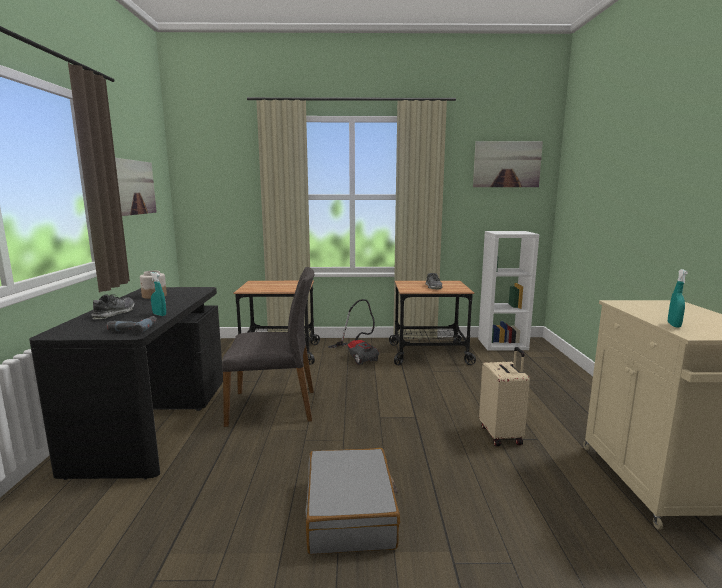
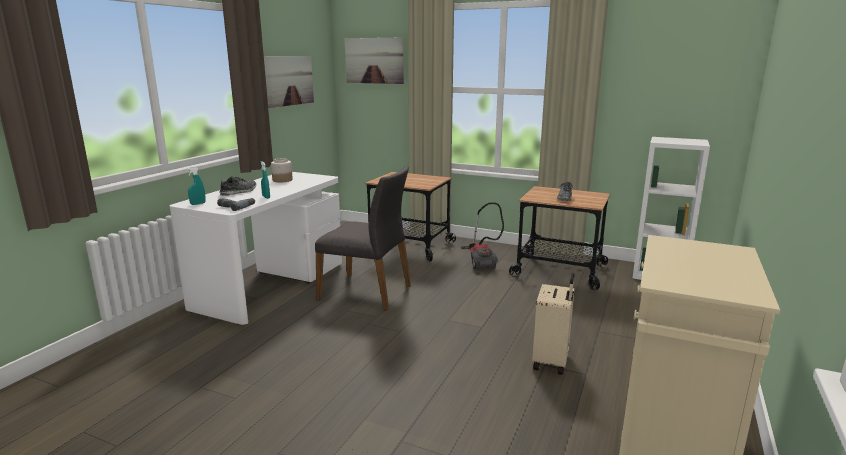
camera: 25 degrees right, 5 degrees up
(154, 421) = (271, 285): black desk -> white desk
(351, 512) = (356, 385): grey suitcase -> none
(507, 164) = (689, 55): picture -> picture (374, 60)
(674, 325) = (664, 271): turquoise spray bottle -> turquoise spray bottle (198, 204)

